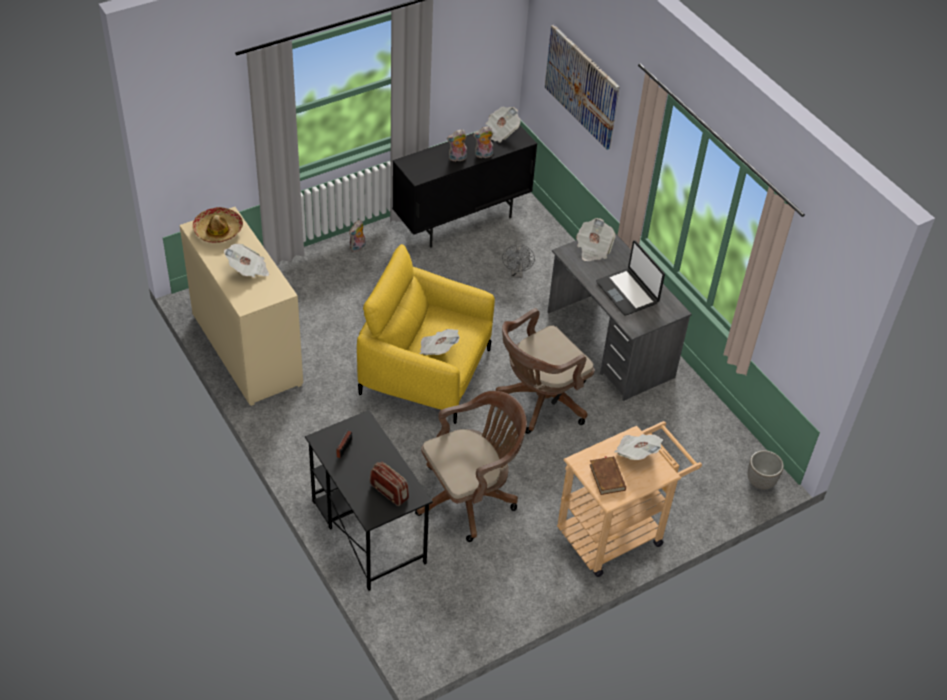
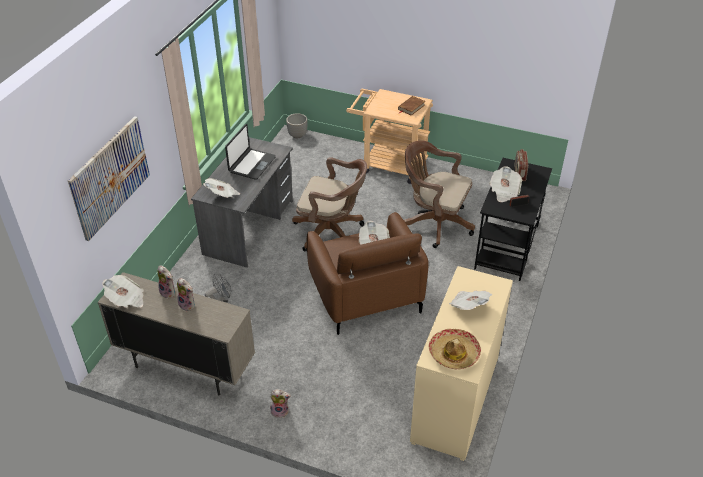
camera: 125 degrees left, 5 degrees down
(426, 372) = (365, 293): yellow armchair -> brown armchair
(462, 221) = (186, 367): black cabinet -> beige cabinet
(636, 453) = (383, 105): newspaper -> newspaper (504, 192)

